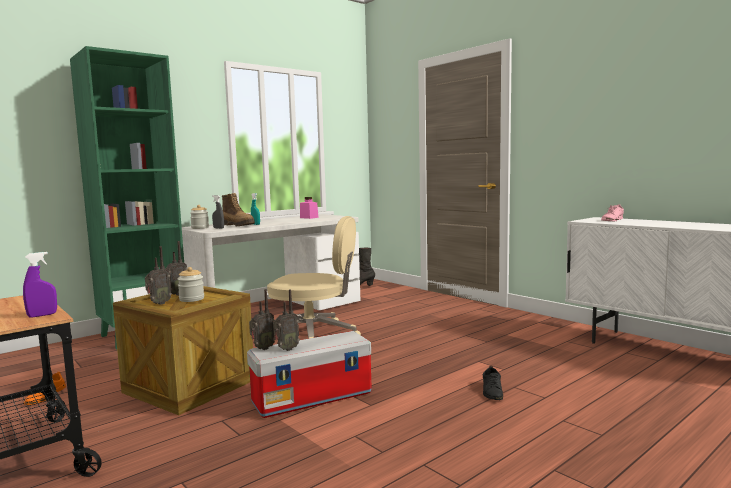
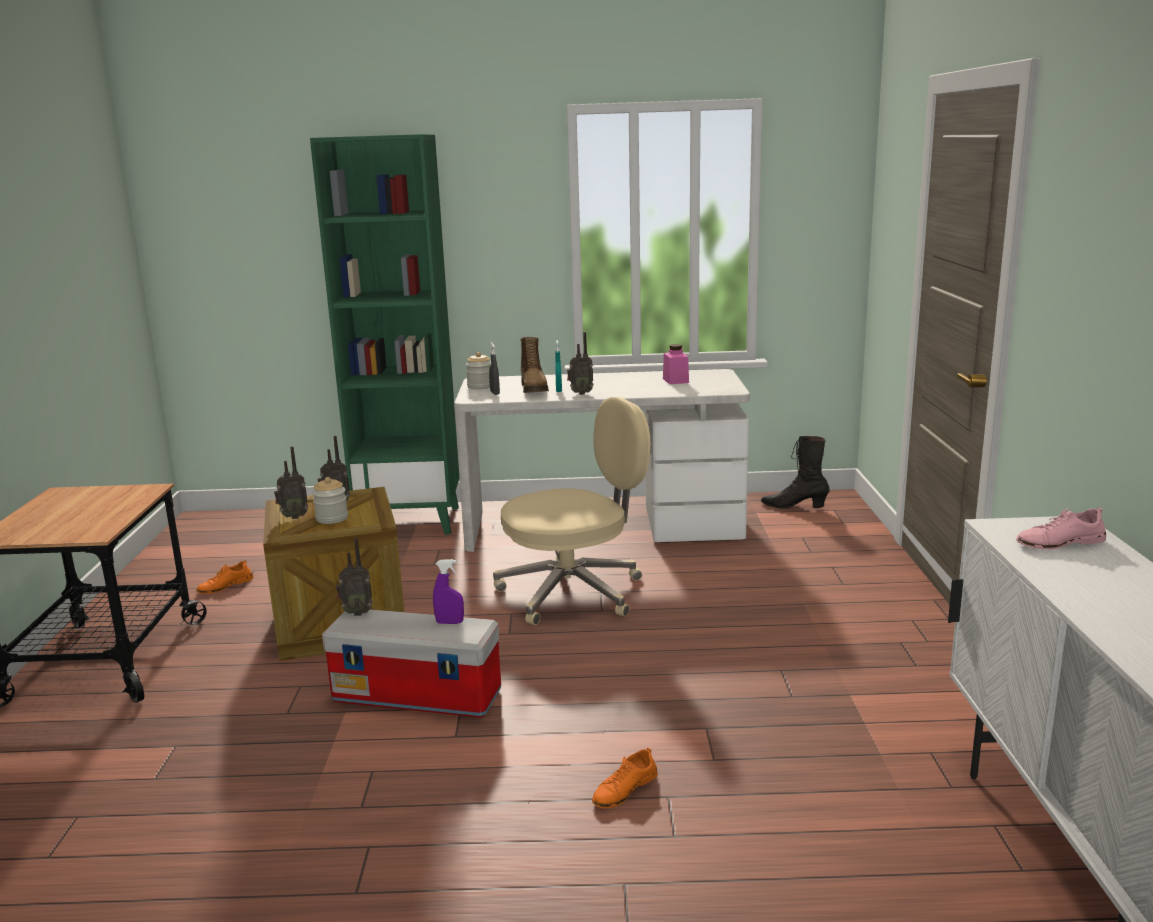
camera: 40 degrees right, 10 degrees up
(42, 315) = (101, 528): purple spray bottle -> purple spray bottle (449, 622)
(286, 349) = (374, 624): radio -> radio (580, 393)
(314, 336) = (574, 592): beige office chair -> beige office chair turned 75 degrees counterclockwise
(492, 391) = (624, 789): black shoe -> orange shoe

